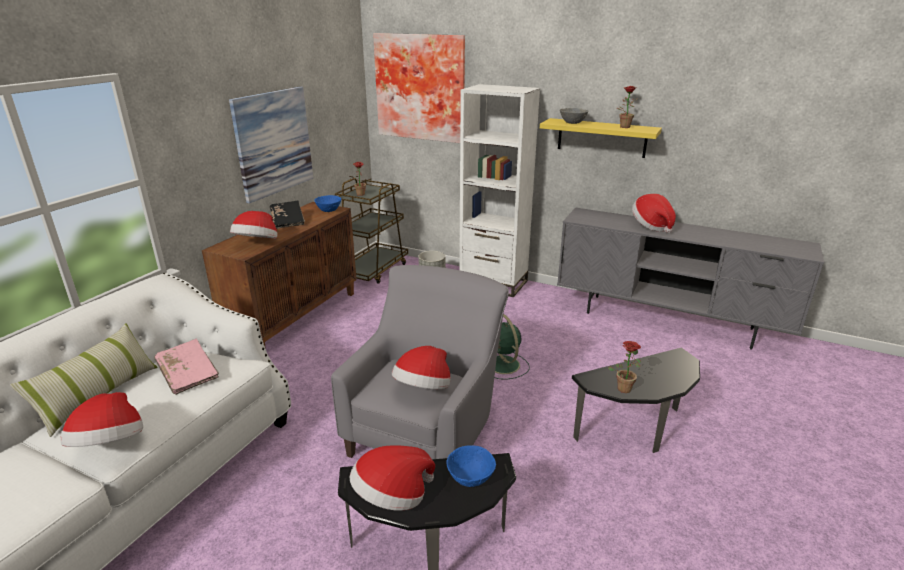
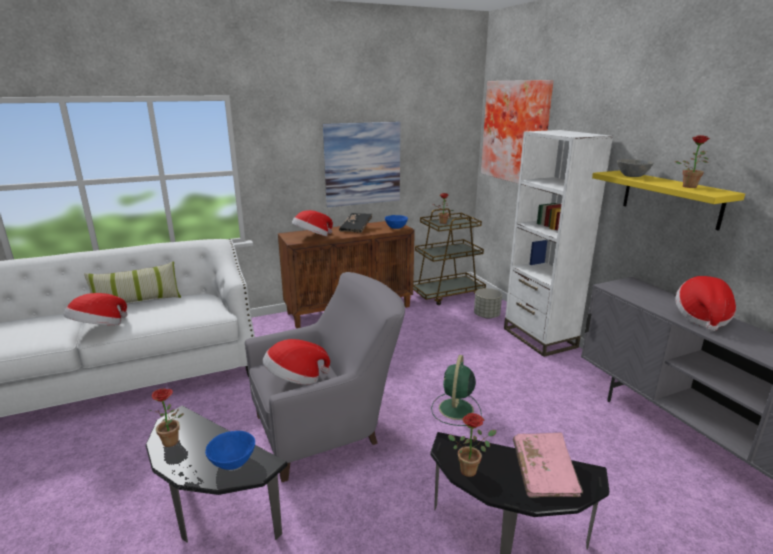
camera: 40 degrees right, 5 degrees down
(188, 374) = (184, 307): pink book -> pink book (544, 473)
(392, 497) = (174, 442): hat -> potted plant

